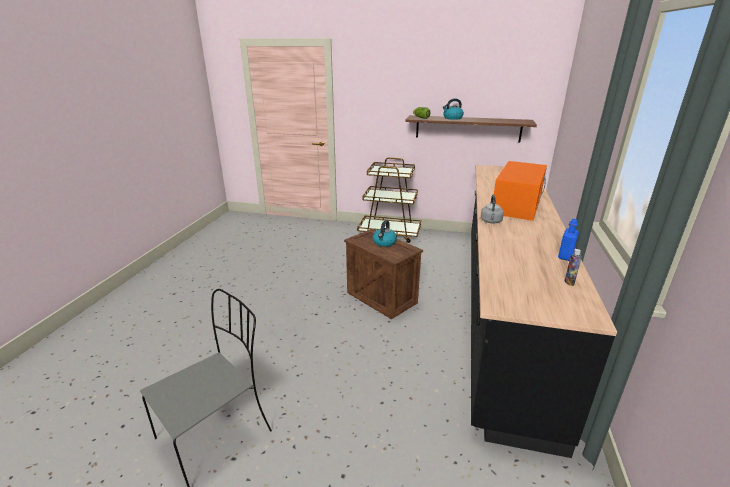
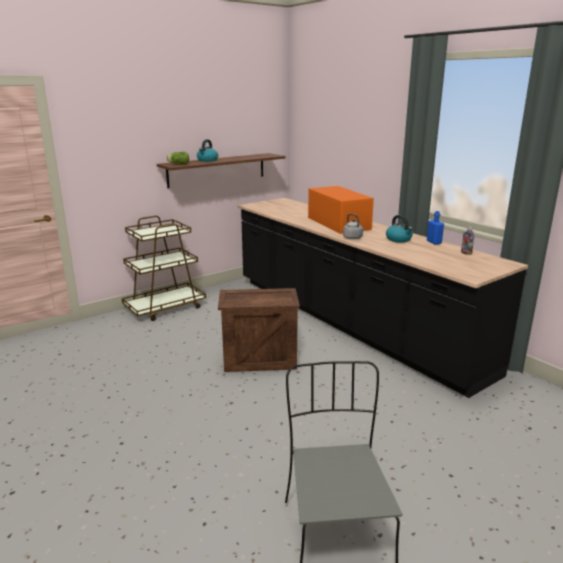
camera: 50 degrees left, 5 degrees down
(384, 242) = (257, 295): kettle -> kettle (399, 239)

